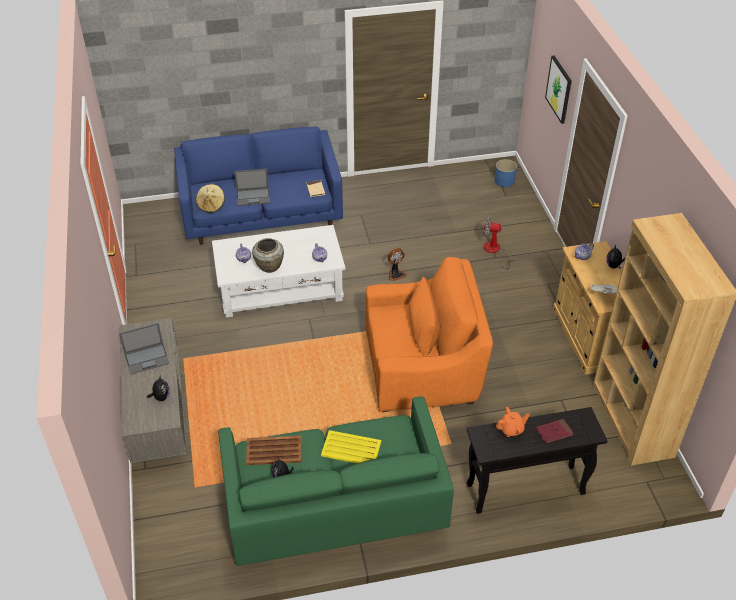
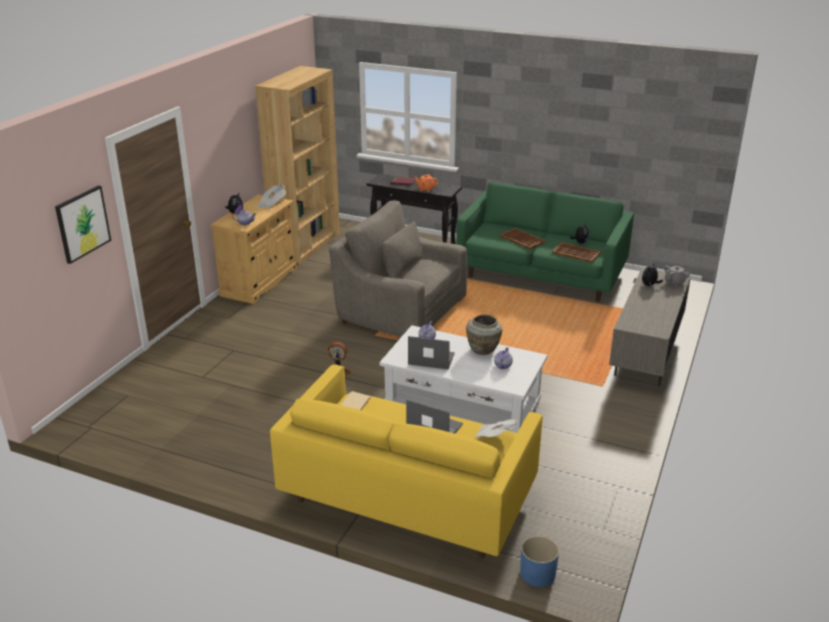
camera: 145 degrees left, 15 degrees down
(136, 414) = (674, 283): none -> grey teapot
(147, 358) = (651, 309): laptop -> laptop (430, 359)
(211, 205) = (494, 437): beige hat -> newspaper
(261, 214) = (408, 496): blue sofa -> yellow sofa
(351, 449) = (522, 239): yellow tray -> brown tray
(423, 366) = (400, 310): orange armchair -> grey armchair
(494, 251) = (226, 355): fan -> none
(504, 181) = (100, 410): blue planter -> blue planter (537, 574)

